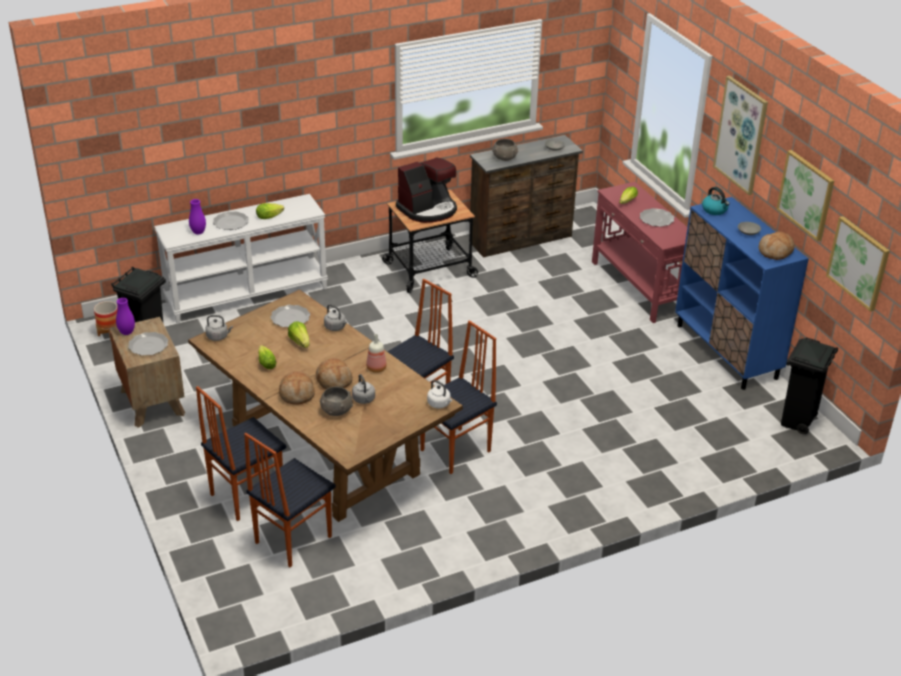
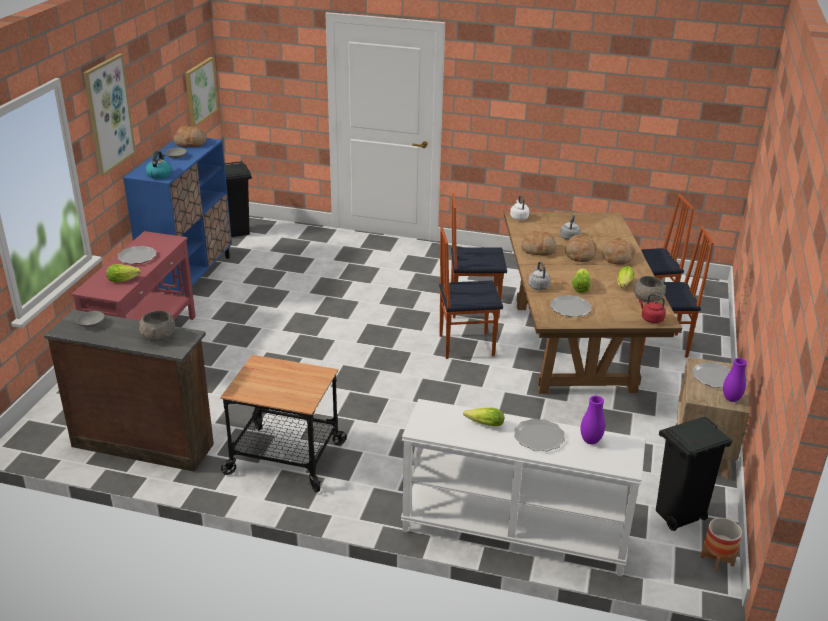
camera: 140 degrees left, 5 degrees down
(218, 336) = (651, 319): grey kettle -> red kettle
(336, 410) = (597, 239): grey bowl -> grey bowl (648, 299)
(376, 368) = (538, 250): bottle -> bread
(428, 209) = (283, 383): coffee machine -> none
(806, 194) = (163, 91): picture -> none

